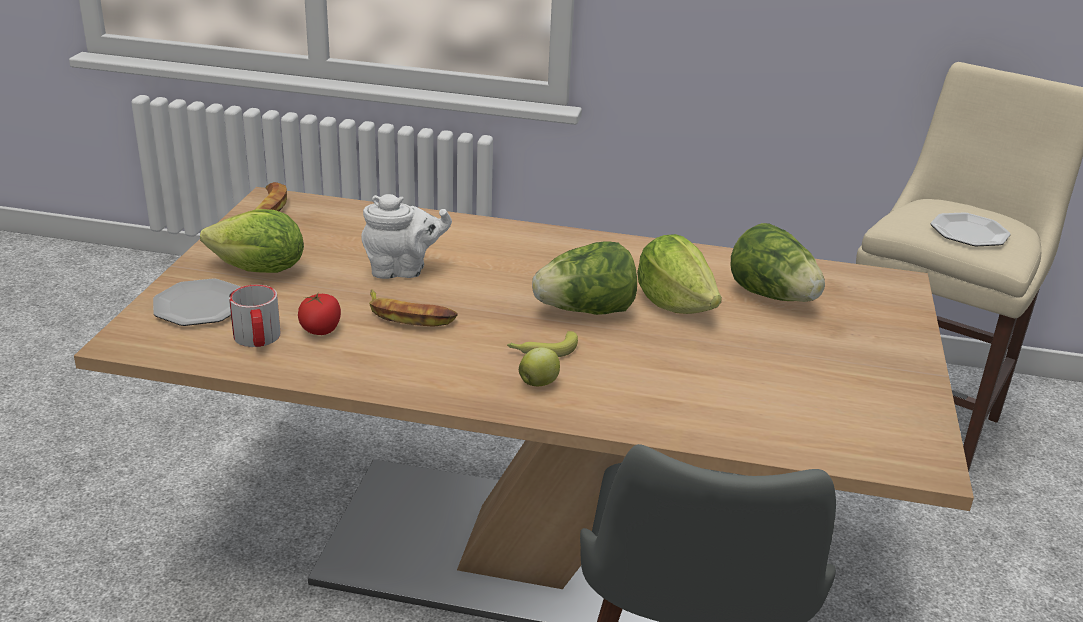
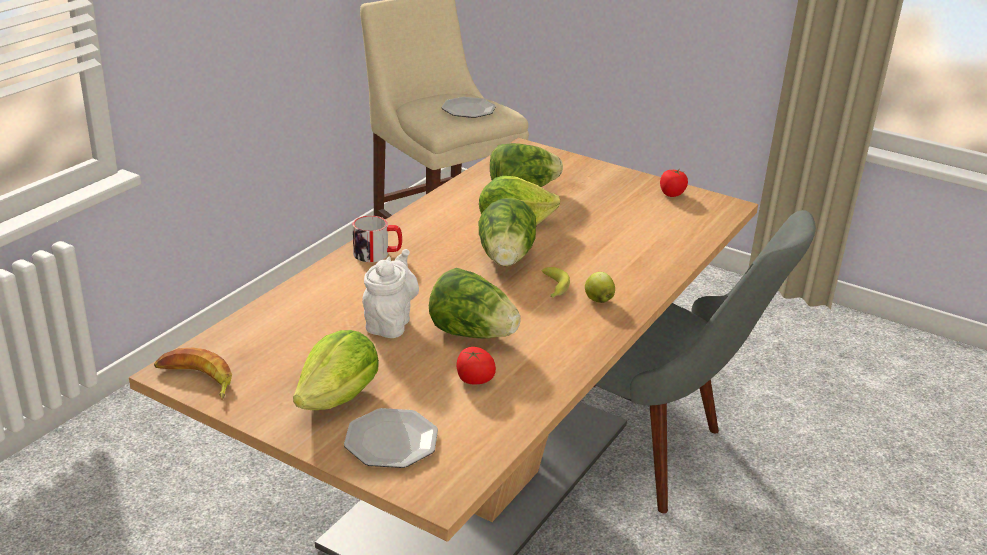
camera: 70 degrees left, 0 degrees up
(257, 339) = (474, 415): mug -> mug (377, 254)
(409, 316) = (472, 334): banana -> lettuce
(904, 408) = (671, 193): none -> tomato

